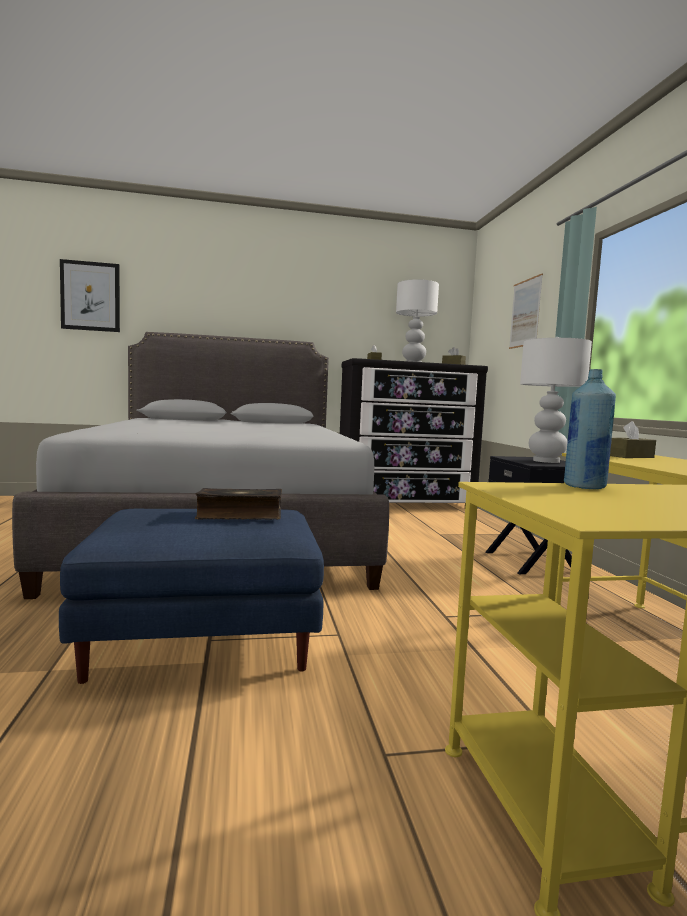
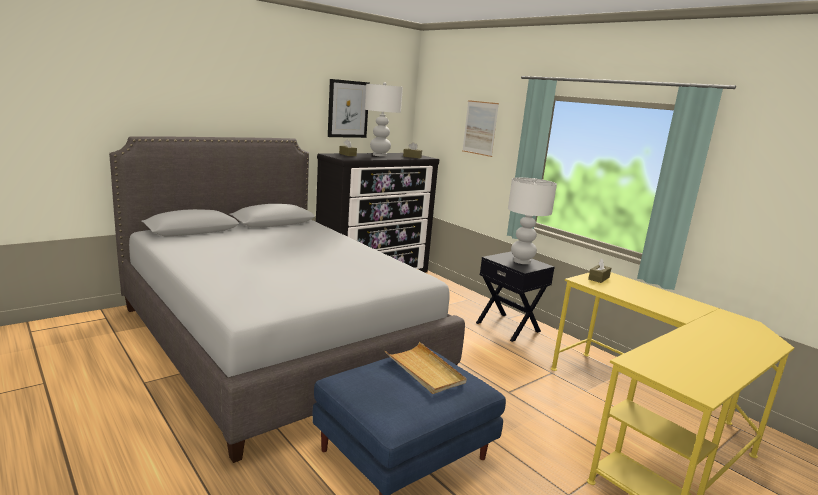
camera: 30 degrees left, 10 degrees up
(90, 296) = (52, 95): picture -> picture (348, 109)
(239, 515) = (424, 370): book -> beige tray
(584, 486) = (653, 350): blue bottle -> none

